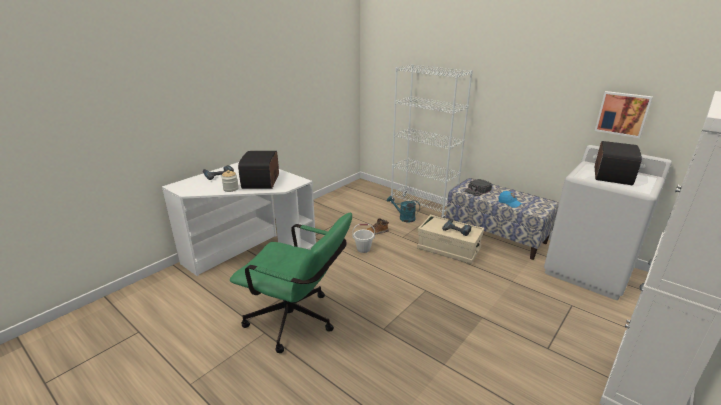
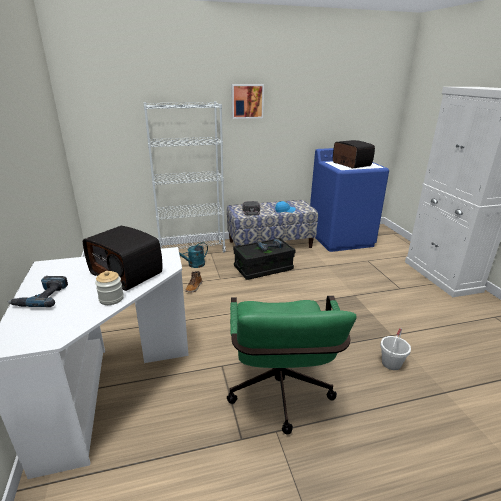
camera: 55 degrees left, 0 degrees up
(298, 322) = (280, 396): green office chair -> green office chair turned 120 degrees clockwise
(363, 249) = (211, 305): white bucket -> white bucket (391, 363)
(448, 249) = (263, 268): beige storage box -> black storage box
(589, 270) = (341, 239): white washing machine -> blue washing machine
(622, 114) = (332, 121): picture -> picture (247, 101)

